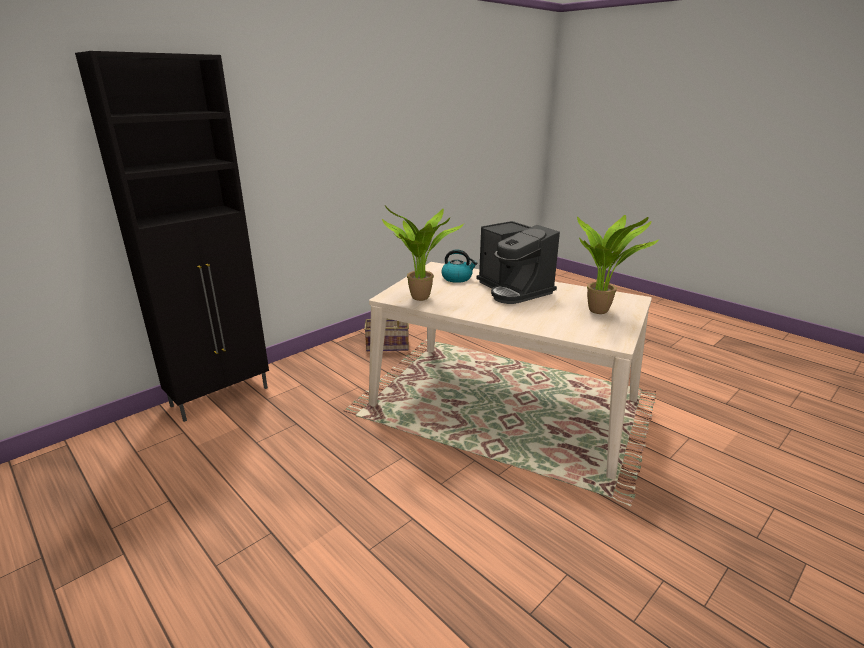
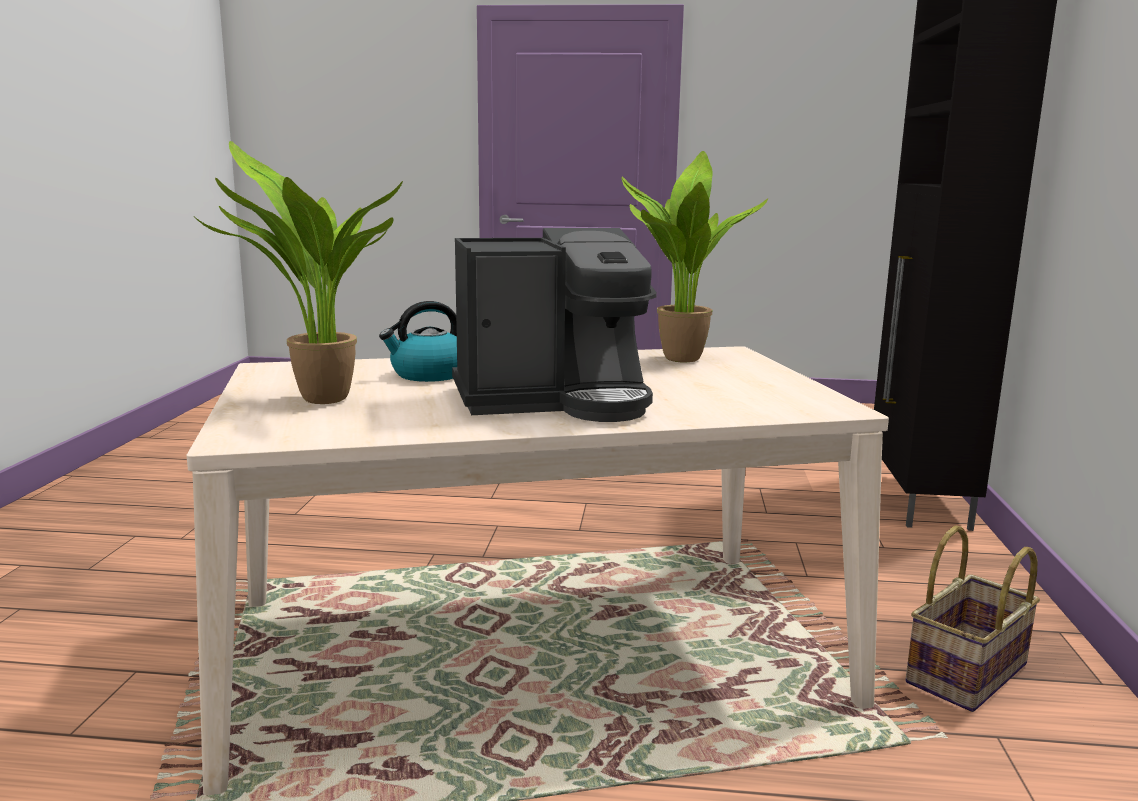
camera: 140 degrees right, 10 degrees down
(457, 278) = (718, 396): kettle -> kettle (428, 375)
(514, 290) = (554, 400): coffee machine -> coffee machine turned 150 degrees clockwise

